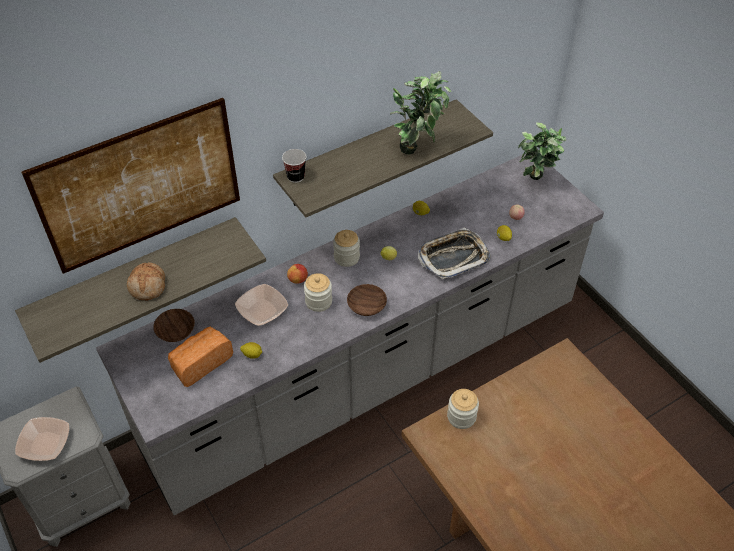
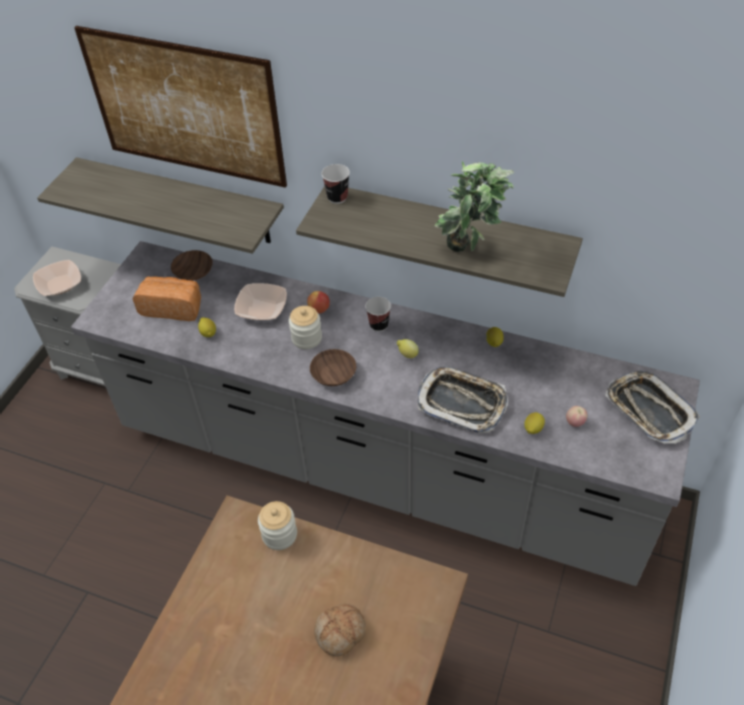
camera: 55 degrees right, 0 degrees up
(148, 286) = (157, 205): bread -> bread (341, 633)
(346, 257) = (379, 325): jar -> cup
(535, 183) = (649, 410): potted plant -> tray

